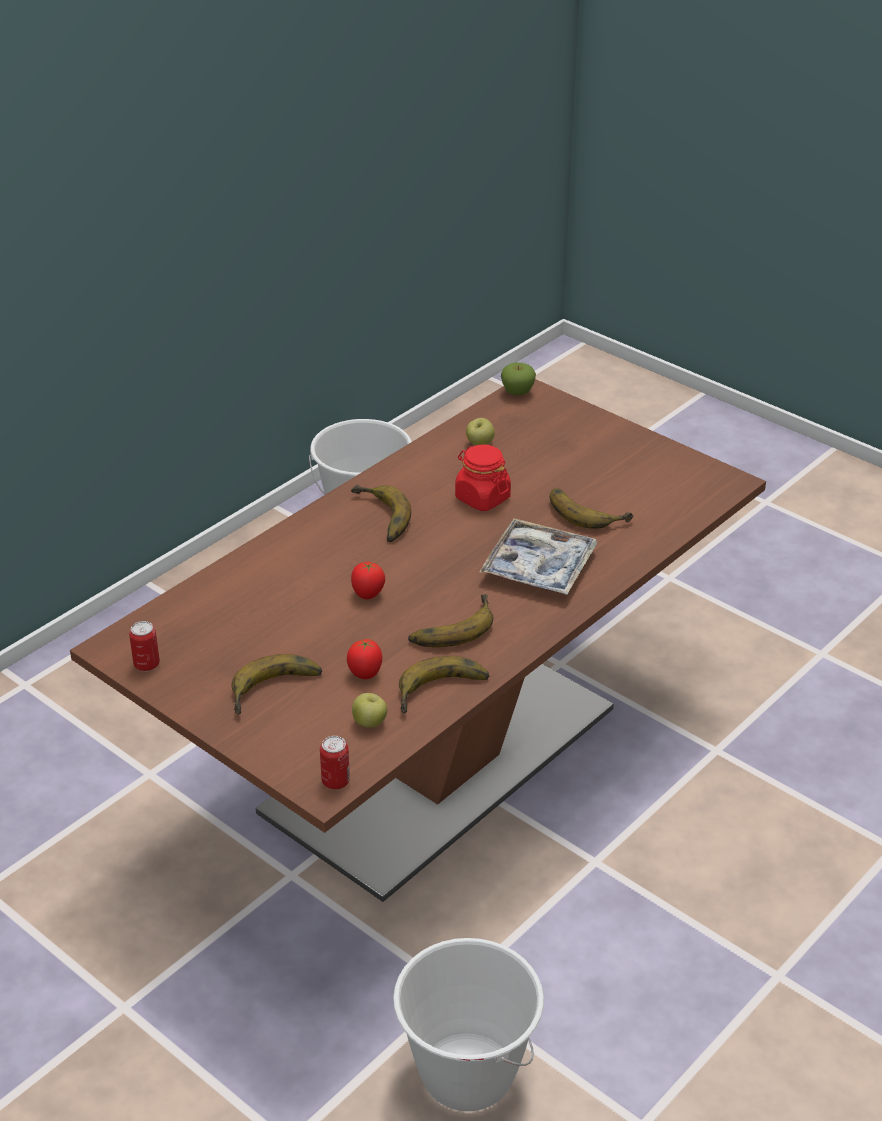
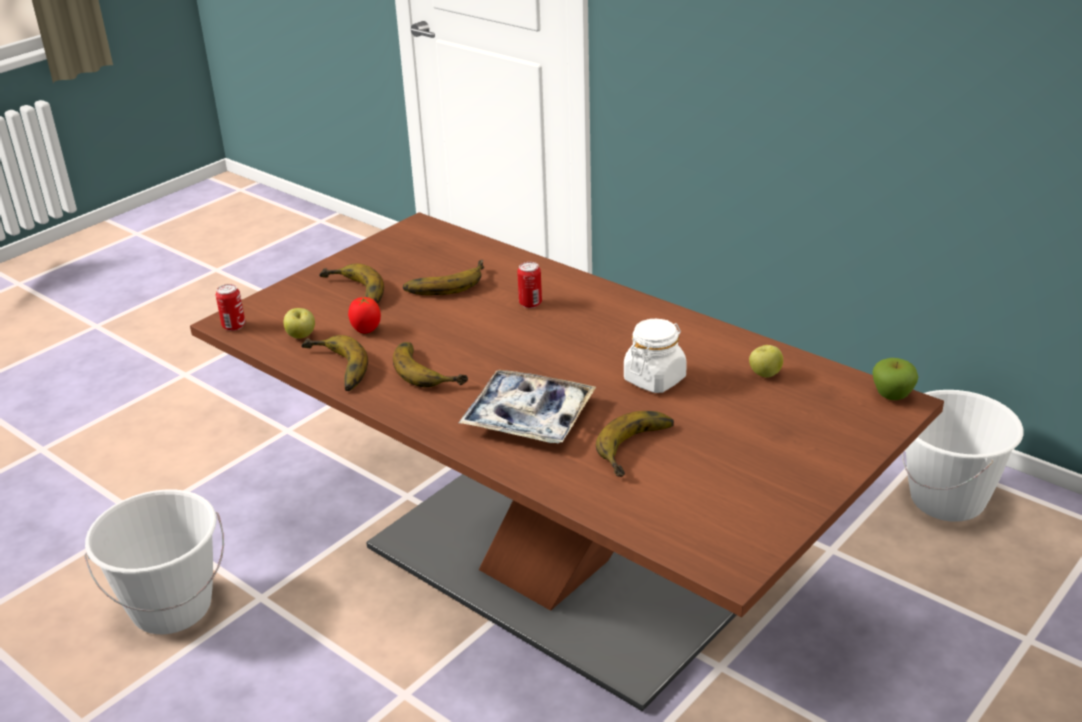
camera: 90 degrees right, 5 degrees down
(146, 664) = (395, 240): can -> can (530, 303)
(368, 595) = (481, 325): tomato -> none
(377, 518) = (608, 322): banana -> banana (444, 282)
(482, 498) = (655, 379): red jar -> white jar

